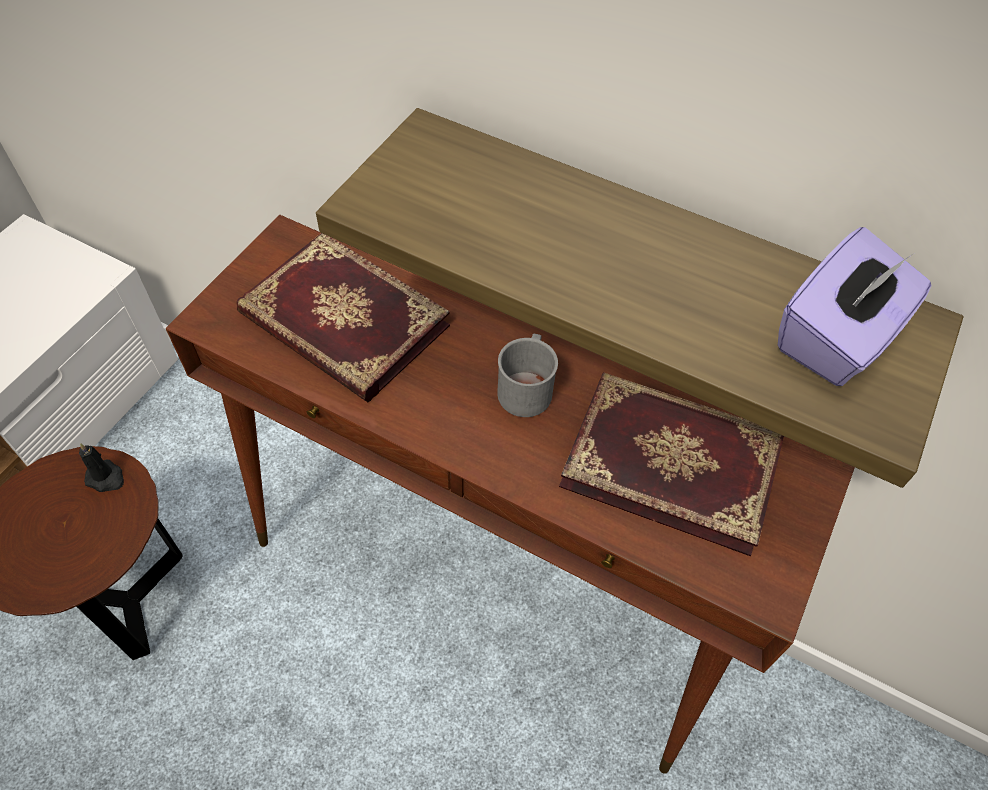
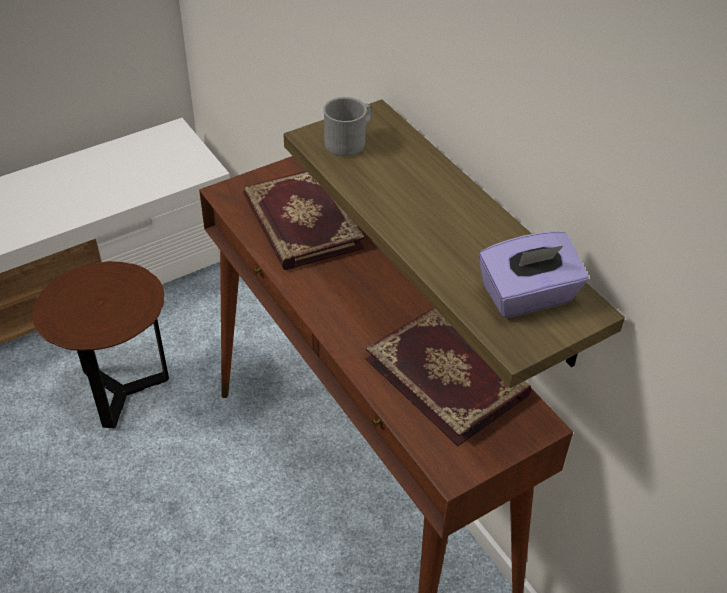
camera: 30 degrees right, 10 degrees down
(106, 478) = (138, 287): black candle -> none
(526, 387) = (386, 299): grey mug -> grey mug (349, 141)

